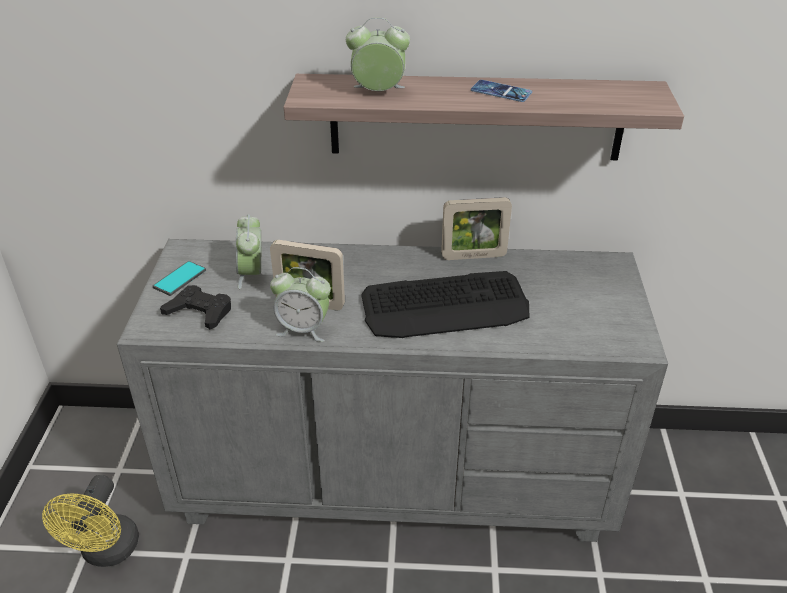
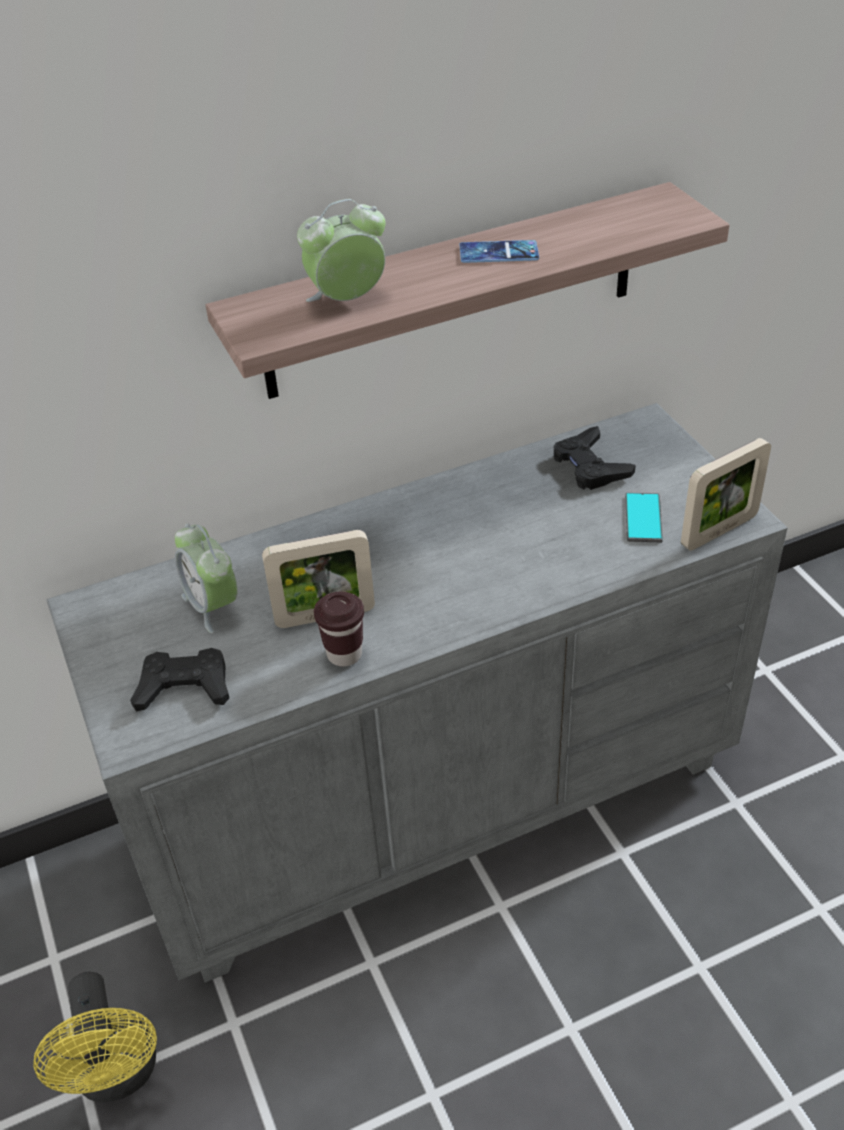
camera: 25 degrees left, 5 degrees up
(180, 279) = (115, 651): phone -> phone (643, 518)
(303, 329) = (344, 654): alarm clock -> brown cup
(445, 306) = (496, 553): keyboard -> none
(473, 256) = (480, 474): picture frame -> picture frame (719, 531)
(552, 276) = (590, 466): none -> black game controller

